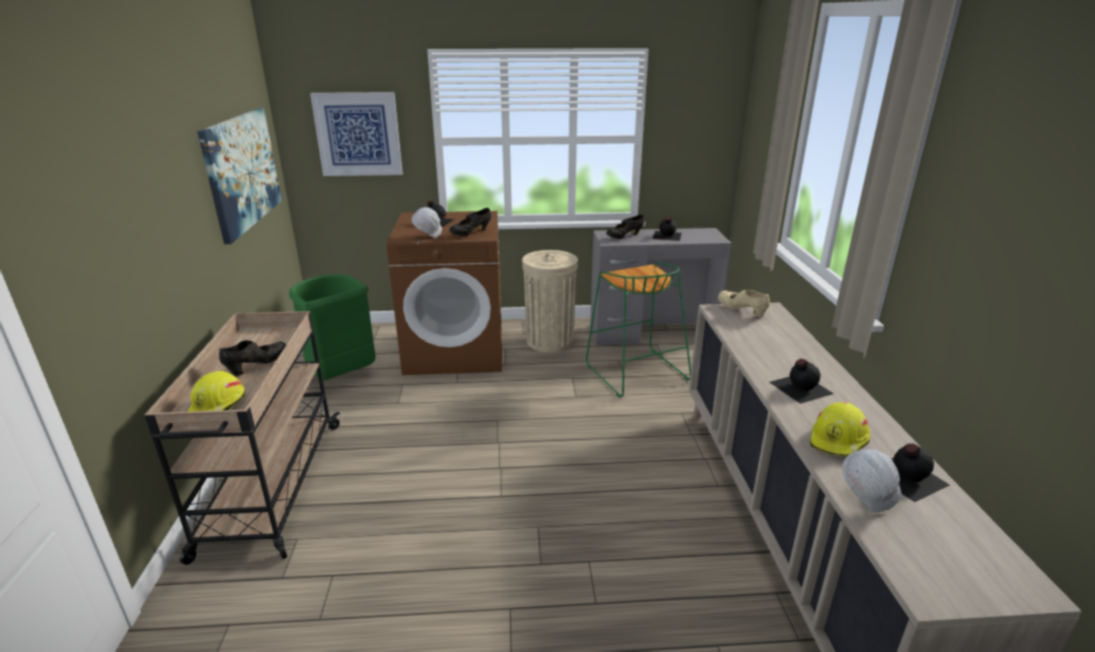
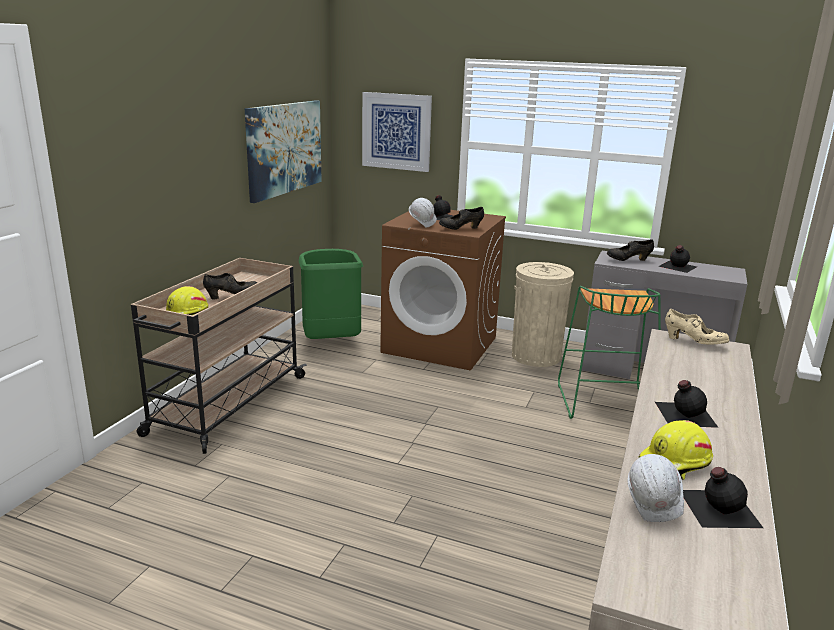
camera: 25 degrees right, 5 degrees down
(741, 311) = (694, 342): beige shoe -> beige shoe turned 135 degrees clockwise

